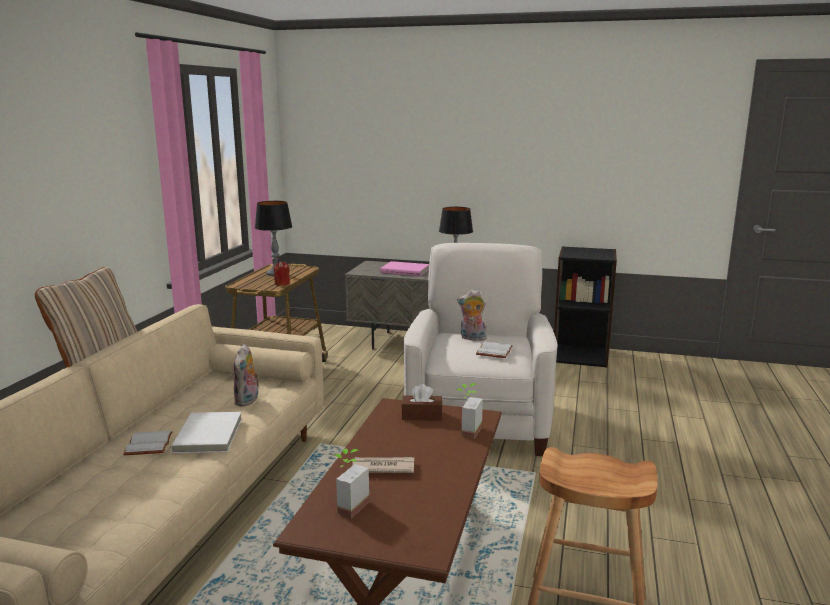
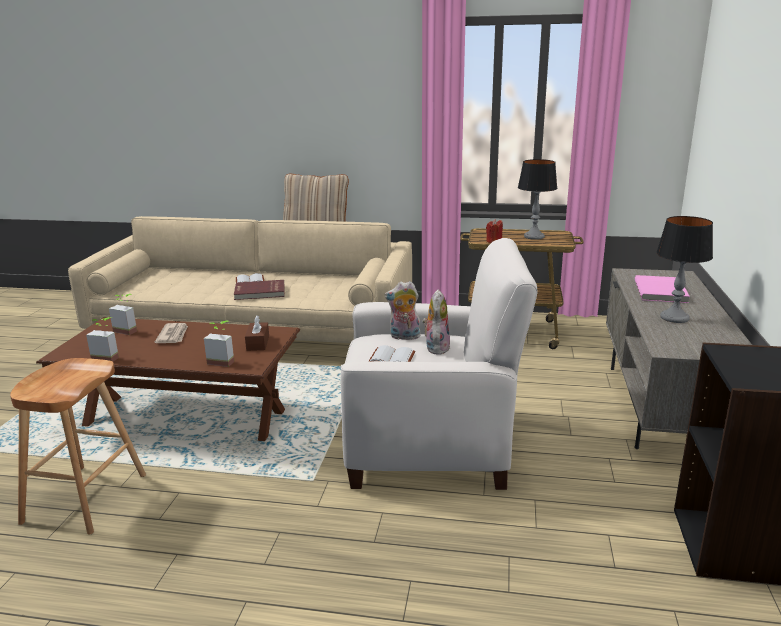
camera: 85 degrees right, 5 degrees up
(210, 435) = (260, 292): white book -> red book
(248, 401) = (317, 295): plush toy -> plush toy (404, 337)
(444, 507) = (108, 356): none -> potted plant

